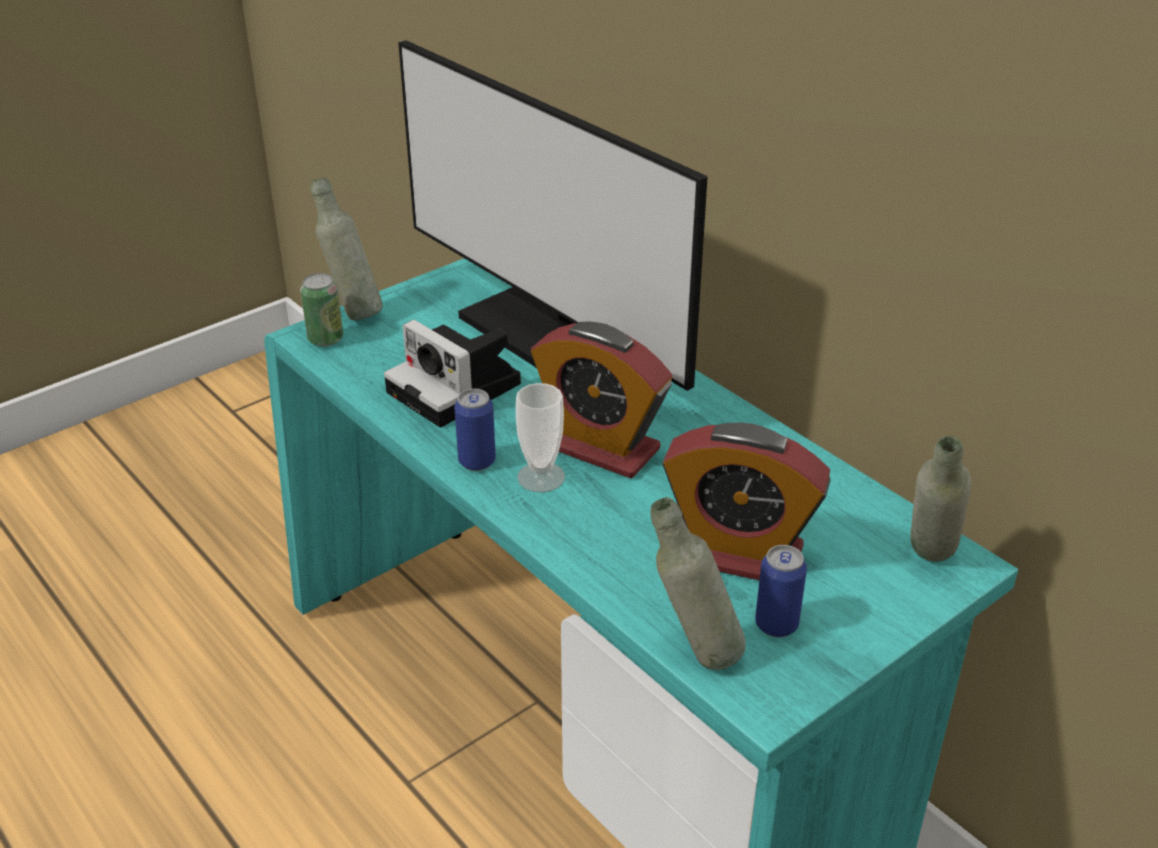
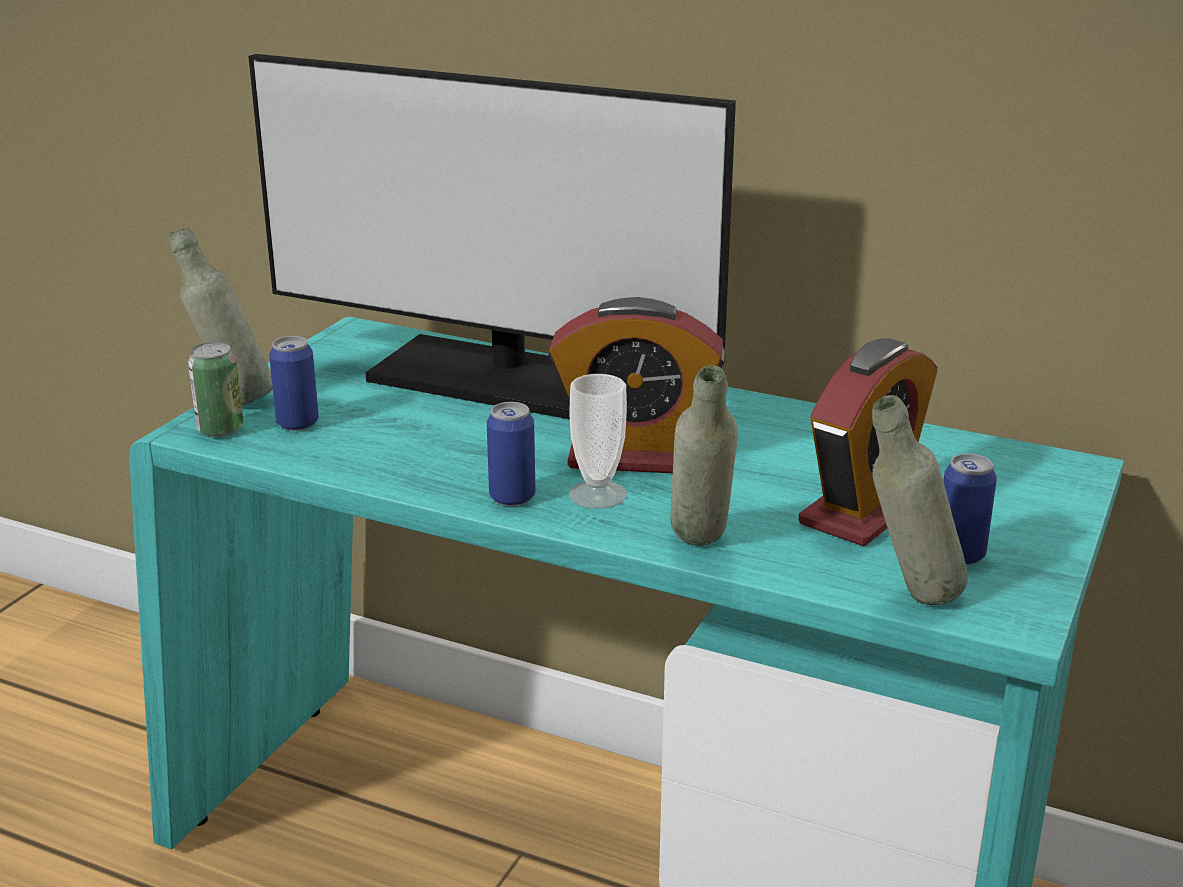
camera: 25 degrees left, 10 degrees down
(381, 347) = (297, 423): none -> can
(458, 389) = (428, 441): camera -> none
(737, 554) = (865, 509): alarm clock -> alarm clock turned 45 degrees counterclockwise
(927, 564) = (1045, 475): grey bottle -> grey bottle (700, 550)

